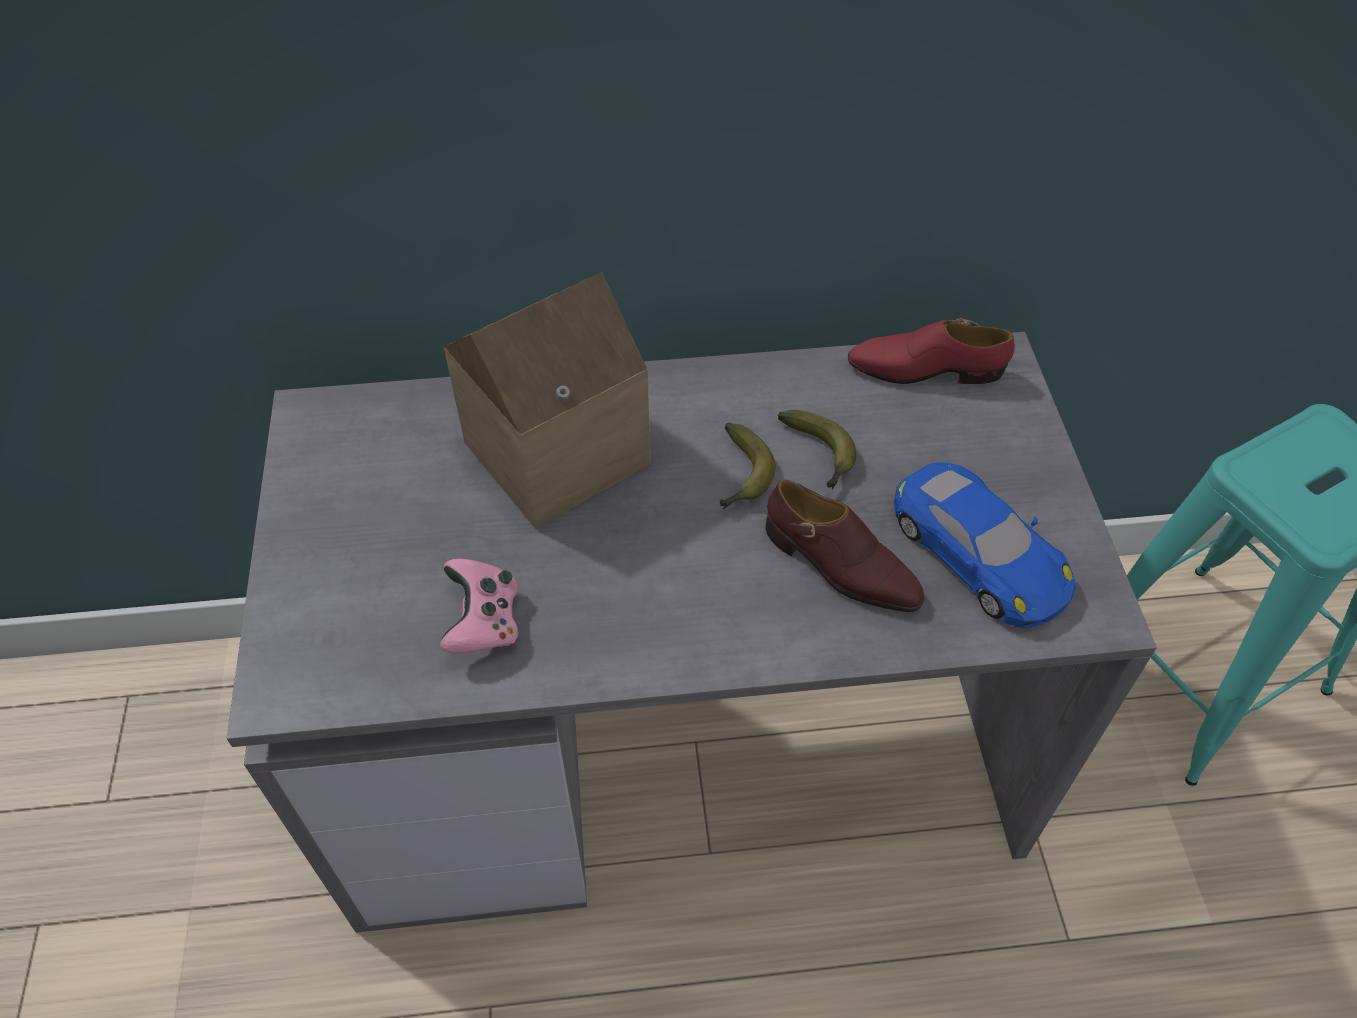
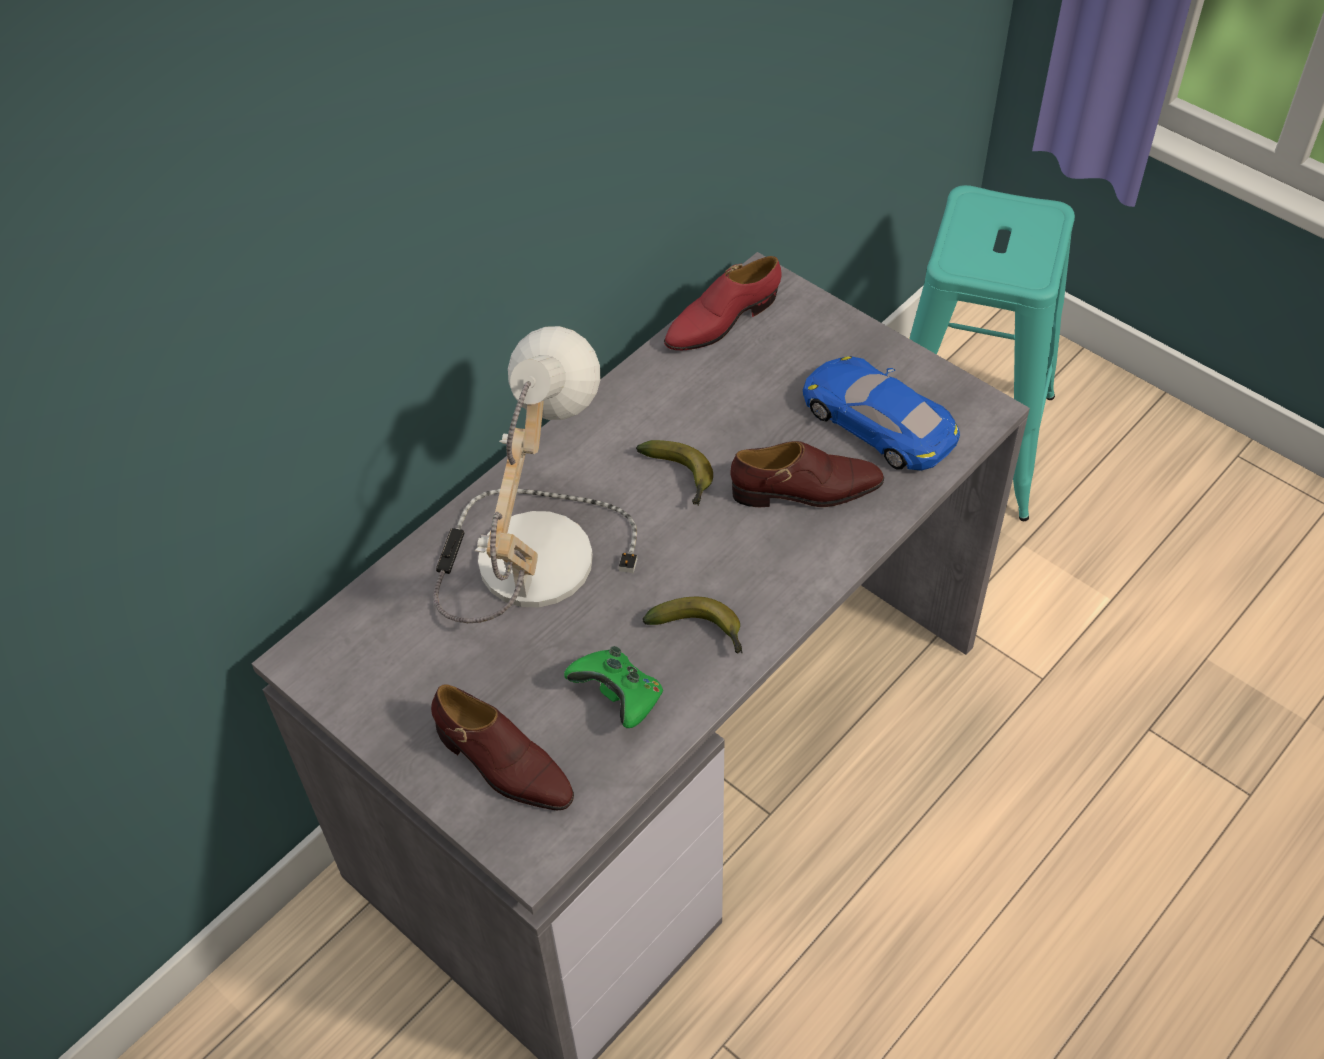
camera: 40 degrees left, 0 degrees up
(340, 604) = (503, 765): none -> brown shoe
(483, 623) = (619, 698): pink game controller -> green game controller
(550, 449) = (526, 552): toy house -> table lamp
(820, 455) = (716, 427): banana -> banana (701, 631)
(978, 553) = (878, 422): blue toy car -> blue toy car turned 150 degrees counterclockwise

